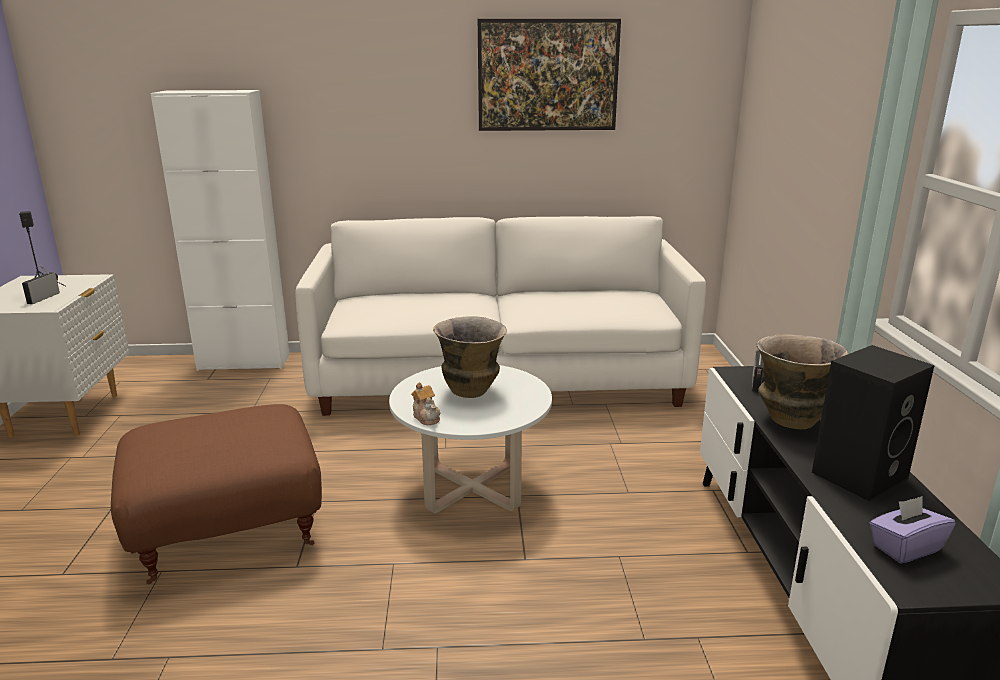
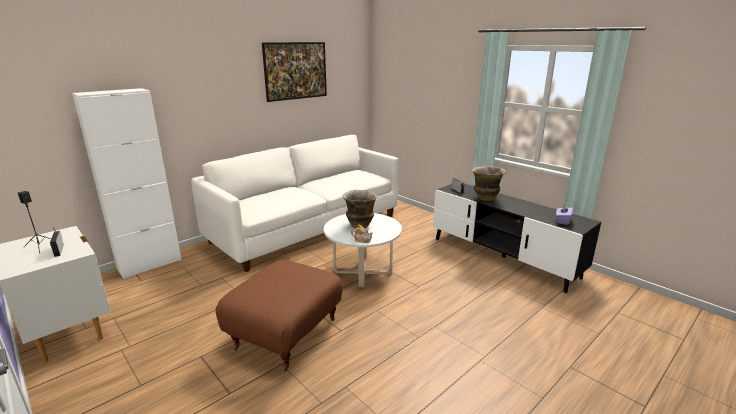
camera: 40 degrees left, 0 degrees up
(859, 474) = (524, 207): black speaker -> none

